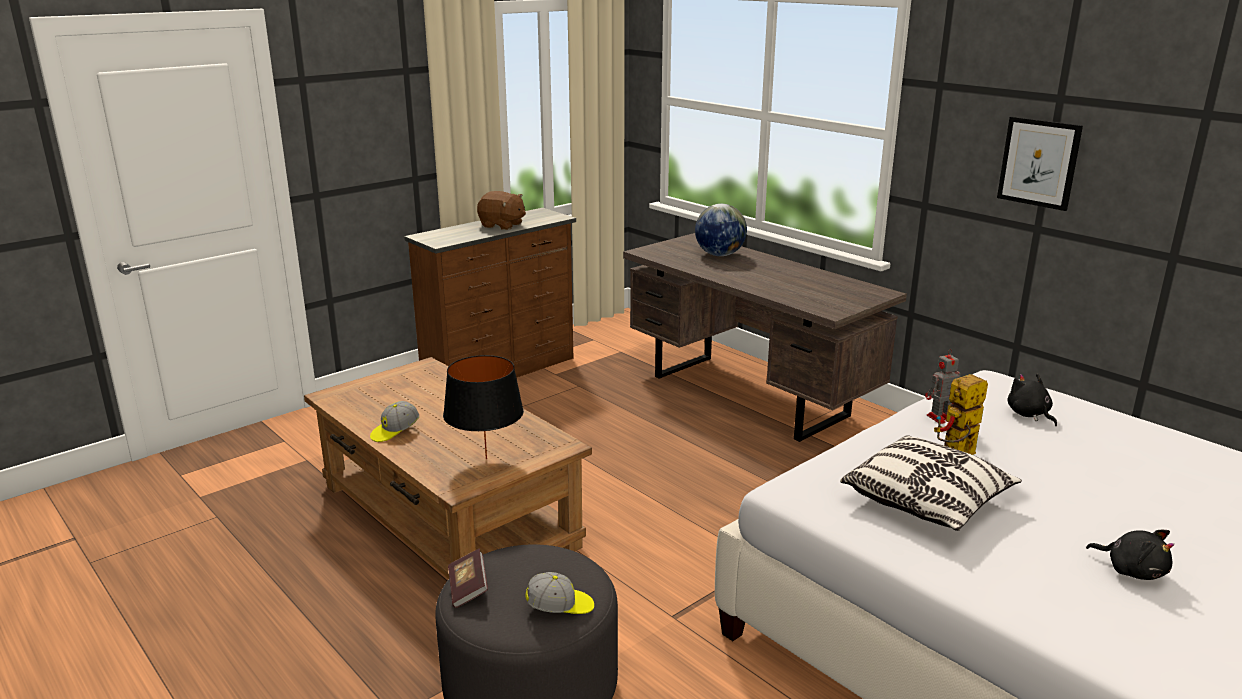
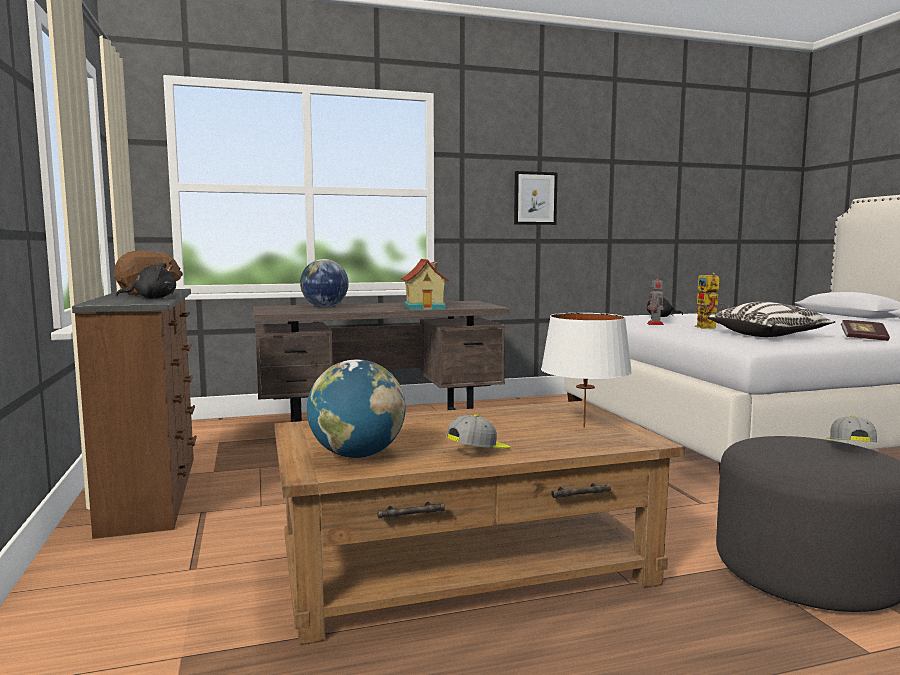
camera: 65 degrees left, 15 degrees down
(367, 398) = (357, 455): none -> globe
(395, 431) = (479, 451): cap -> cap turned 105 degrees counterclockwise
(468, 588) = (825, 471): book -> book (864, 338)
(486, 459) = (584, 427): black table lamp -> white table lamp
(775, 288) = (425, 307): none -> toy house
(1132, 570) = (841, 328): black plush toy -> black plush toy (152, 298)

